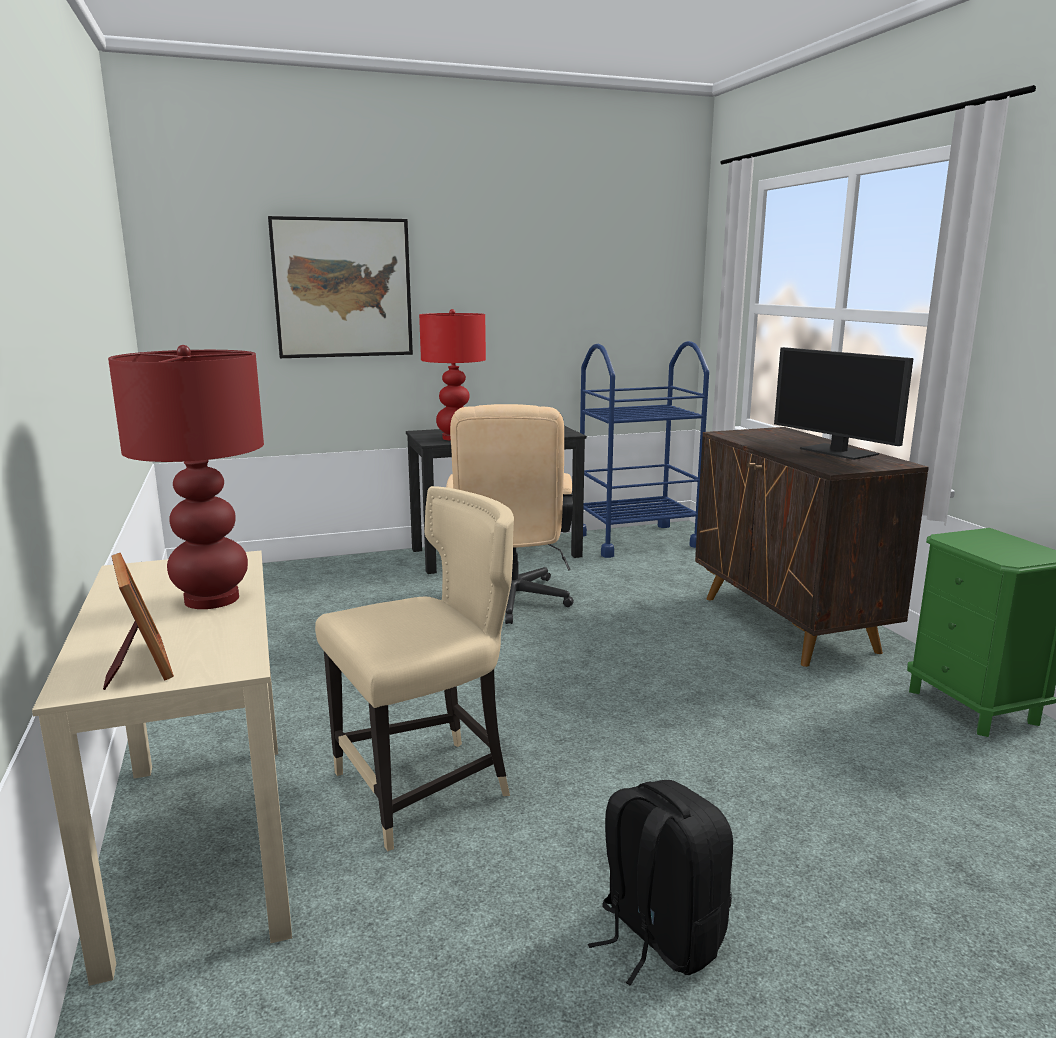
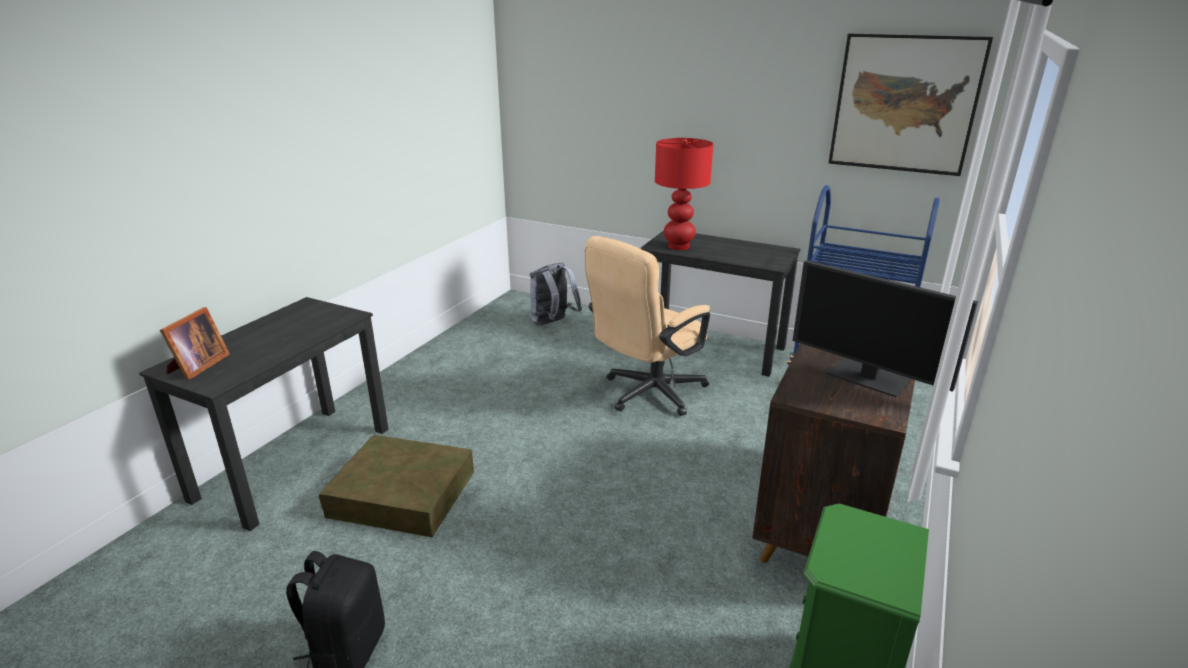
camera: 45 degrees right, 10 degrees up
(202, 841) = (295, 462): beige desk -> black desk
(211, 599) = (290, 339): red table lamp -> none
(292, 584) = (553, 323): none -> grey backpack
(343, 288) = (629, 107): picture -> picture (904, 104)
(426, 787) = (402, 494): beige chair -> brown storage box
(838, 452) = (869, 377): monitor -> monitor turned 60 degrees counterclockwise

